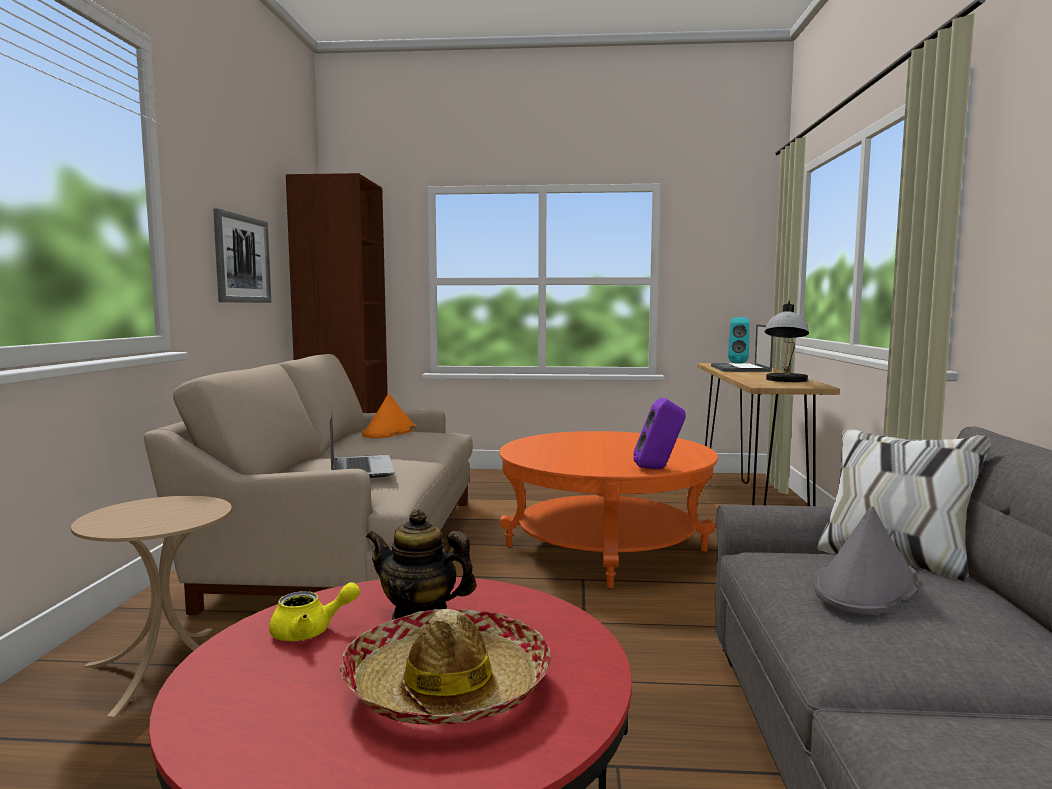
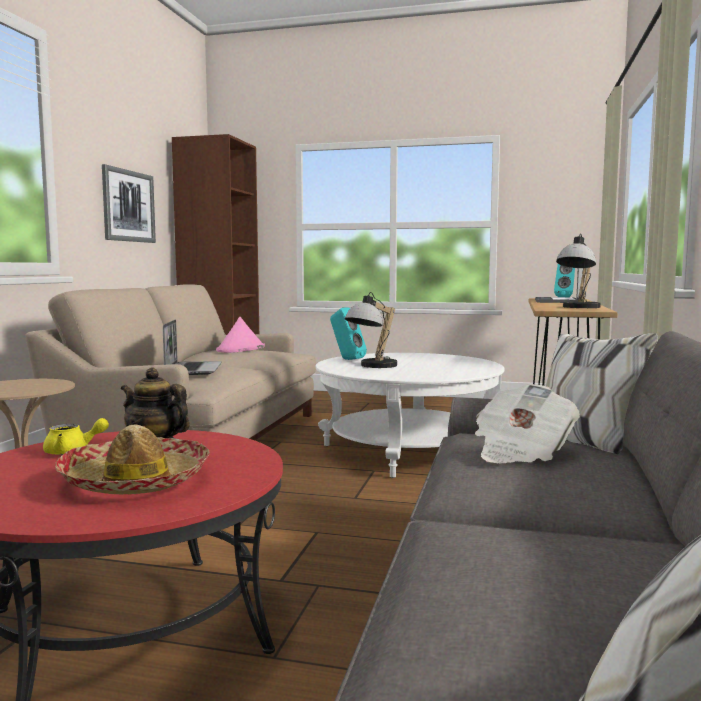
camera: 10 degrees right, 0 degrees up
(389, 432) = (240, 349): orange hat -> pink hat
(529, 444) = (346, 359): none -> turquoise speaker
(570, 455) = (373, 366): none -> table lamp
(605, 549) = (407, 451): orange coffee table -> white coffee table
(658, 468) = (437, 377): purple speaker -> none
(866, 587) = (520, 452): grey hat -> newspaper

